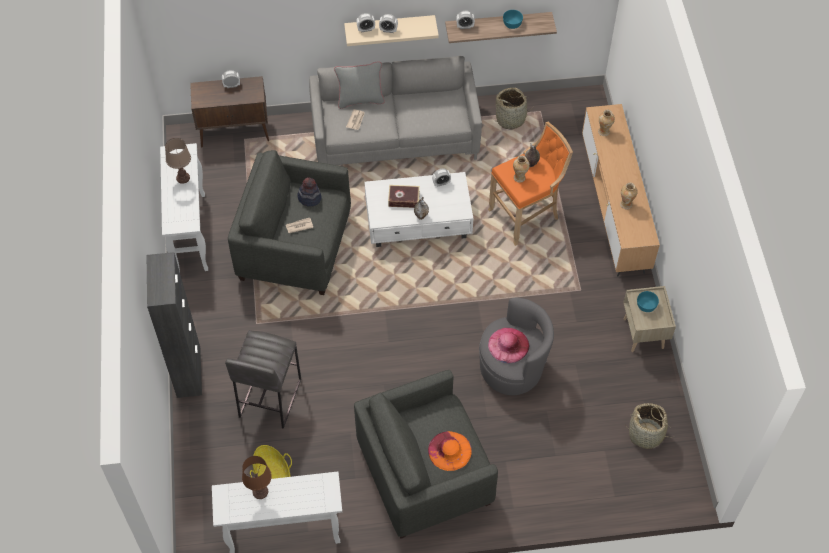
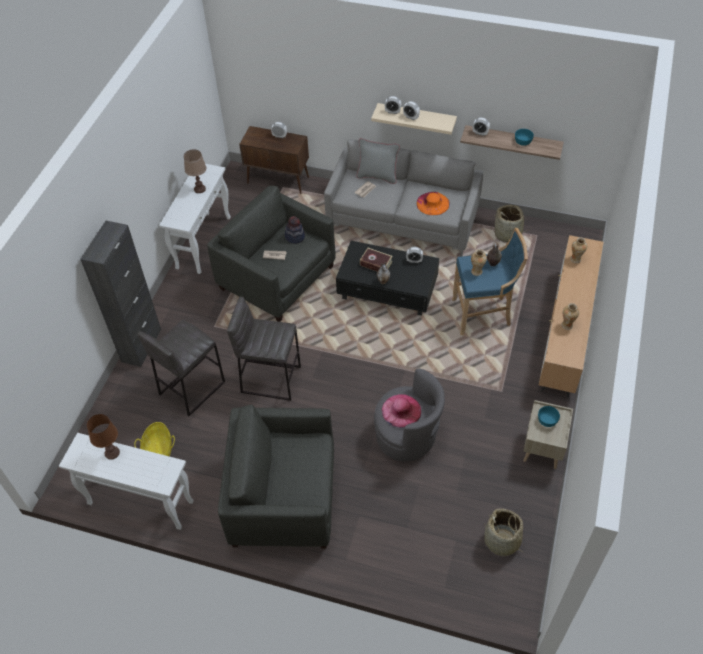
camera: 25 degrees right, 5 degrees down
(347, 358) = (270, 379): none -> grey stool
(419, 222) = (388, 290): white coffee table -> black coffee table
(449, 450) = (297, 482): orange hat -> orange hat (433, 203)
(526, 215) = (483, 314): orange stool -> blue stool

